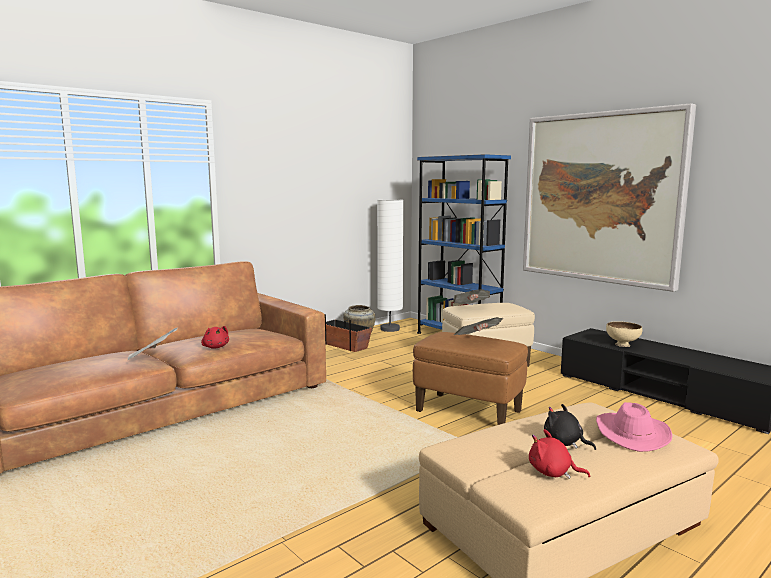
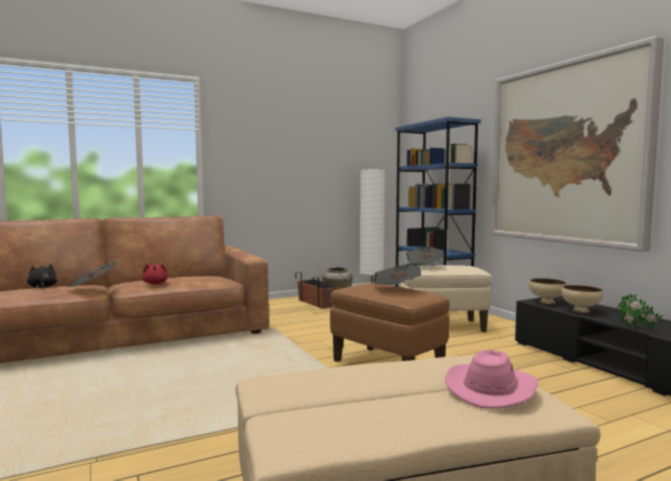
camera: 15 degrees right, 5 degrees down
(553, 473) = (347, 417): red plush toy -> none
(565, 443) = (398, 389): black plush toy -> black plush toy (42, 287)
(588, 337) = (546, 302): none -> beige bowl
(677, 360) = (637, 328): none -> potted plant

